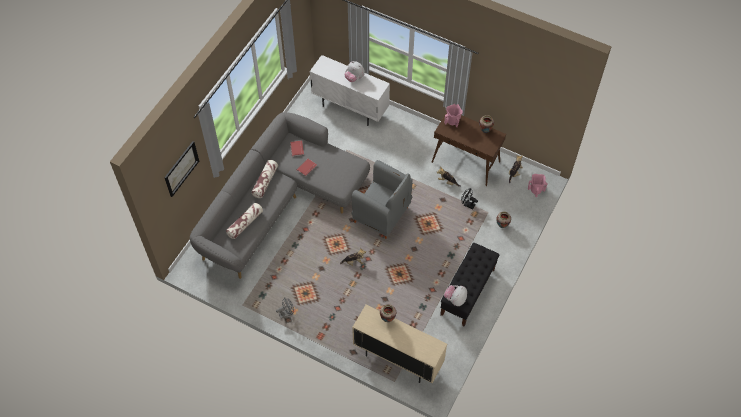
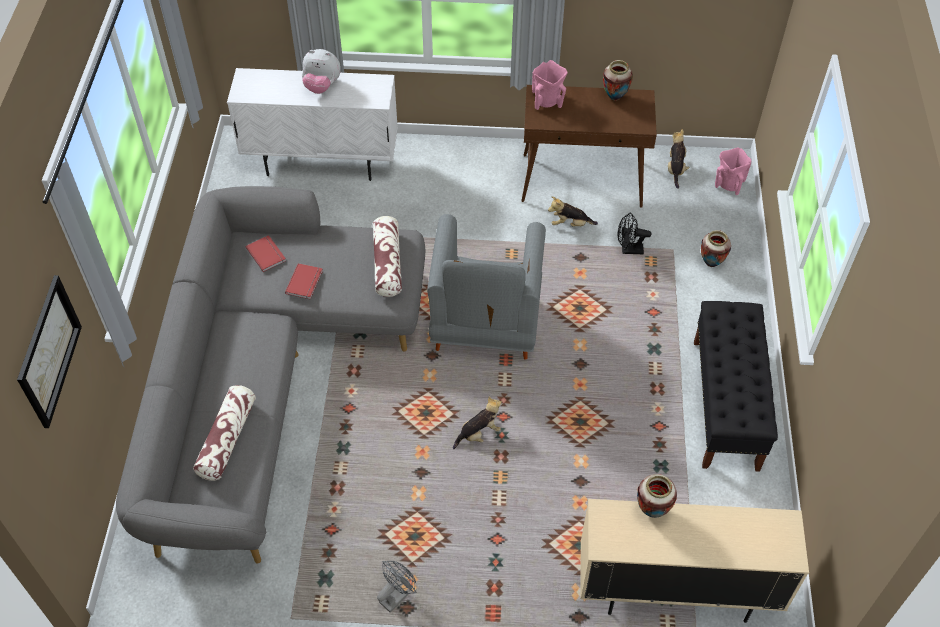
camera: 25 degrees left, 5 degrees down
(265, 181) = (230, 340): pillow -> pillow (387, 263)
(382, 215) = (485, 326): grey armchair -> grey armchair turned 90 degrees clockwise
(455, 299) = (739, 419): plush toy -> none

